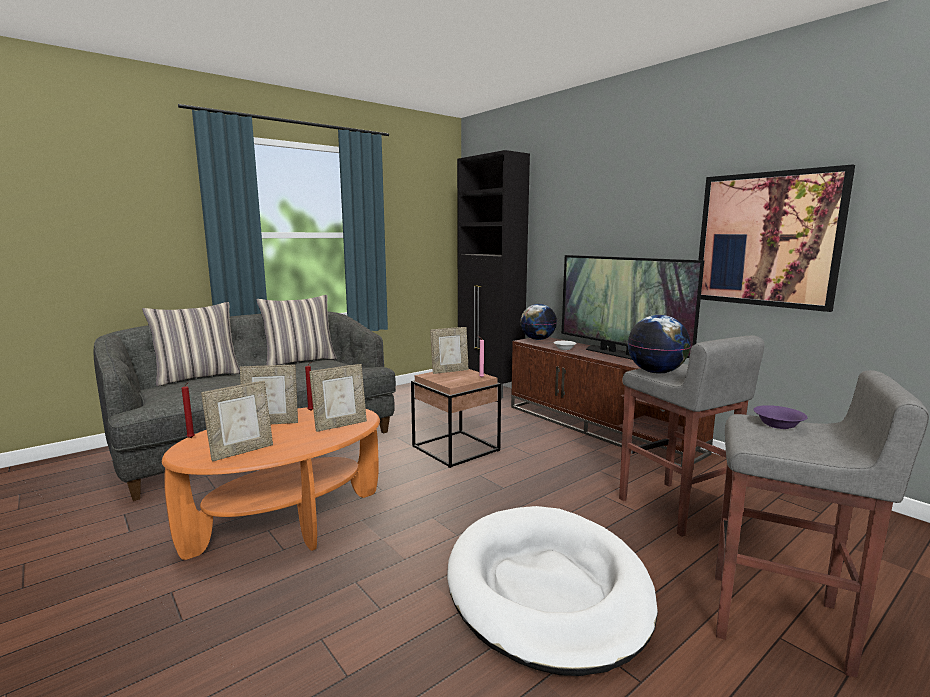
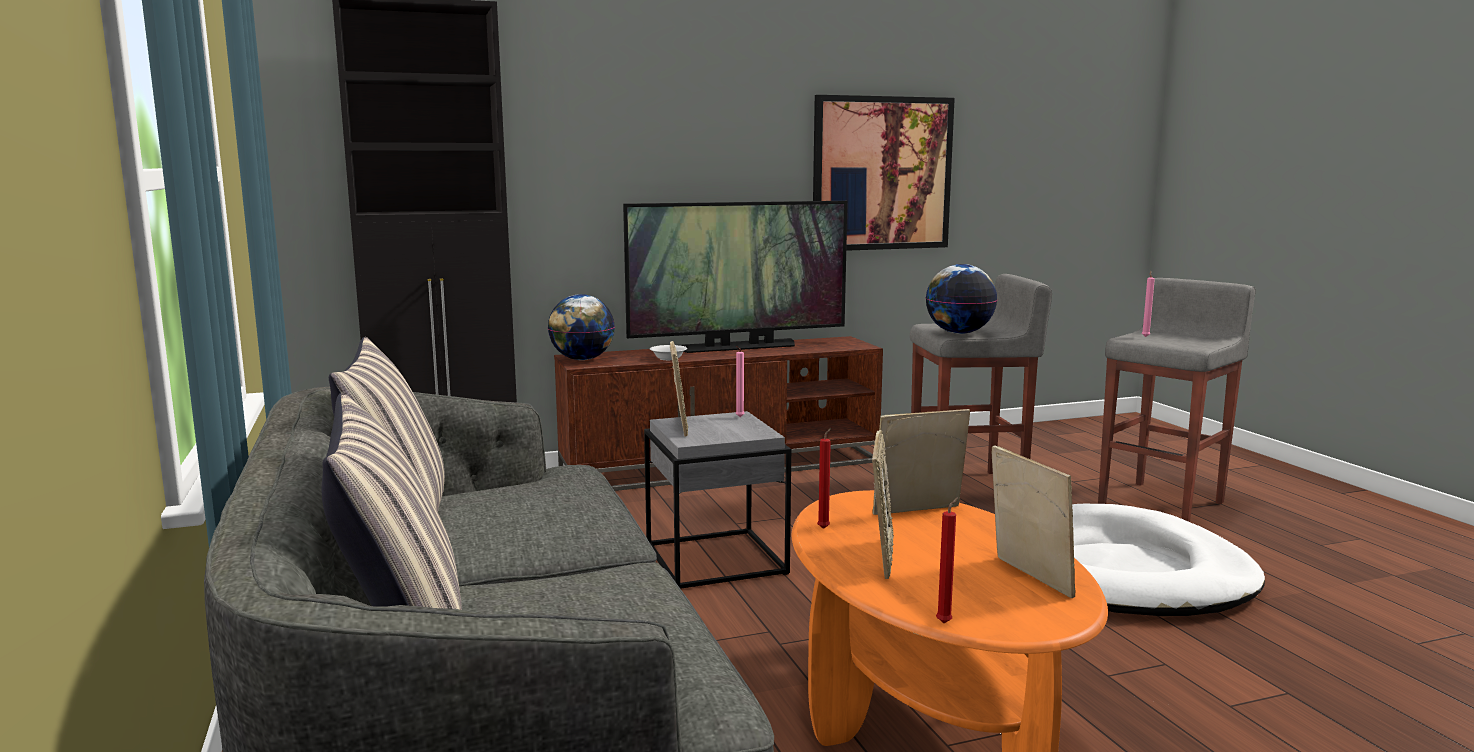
camera: 70 degrees left, 0 degrees up
(340, 425) = (918, 512): picture frame -> picture frame turned 90 degrees counterclockwise
(456, 448) = (714, 559): brown side table -> grey side table
(779, 425) = (1145, 336): purple bowl -> pink candle

